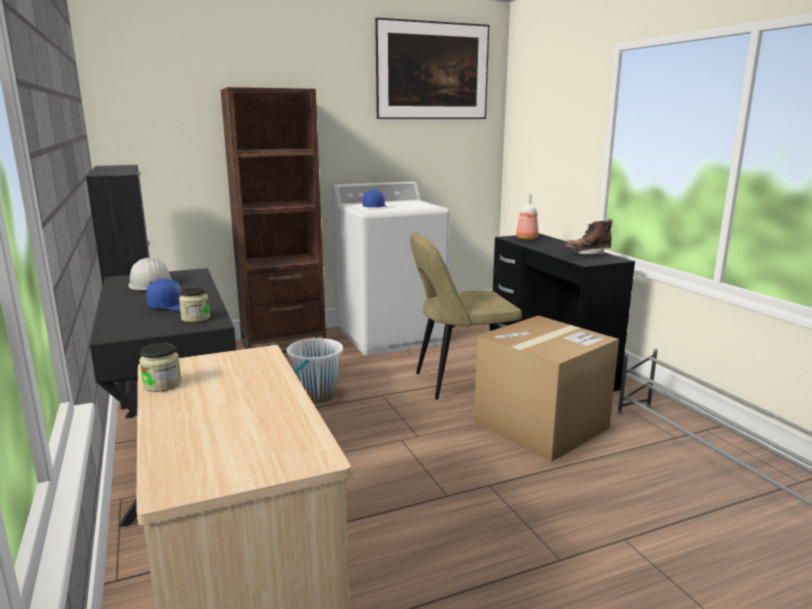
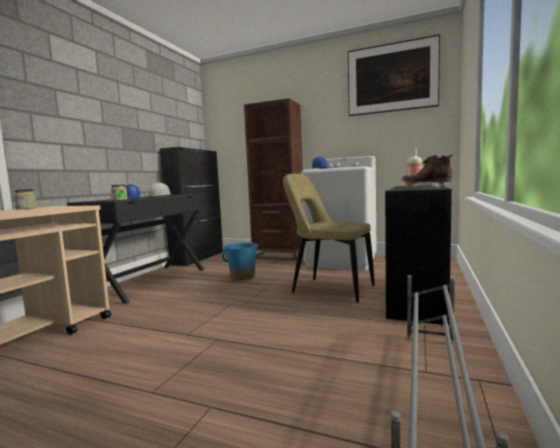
camera: 45 degrees right, 10 degrees down
(316, 395) = (242, 276): white bucket -> blue bucket
(541, 426) = (324, 324): cardboard box -> none

